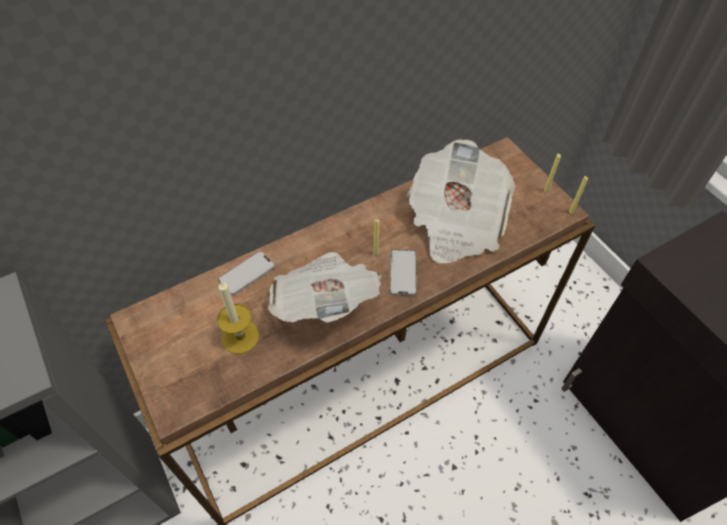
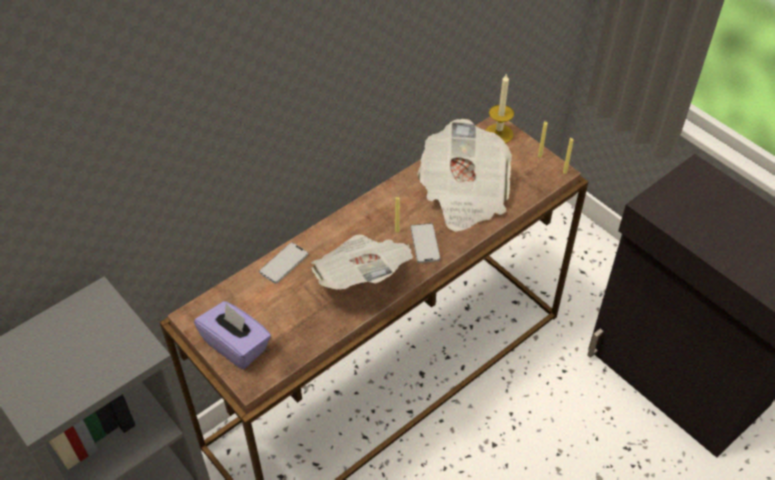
camera: 10 degrees left, 5 degrees down
(171, 362) = (236, 345): none -> purple tissue box
(240, 336) = (292, 316): candle -> candle (498, 134)

